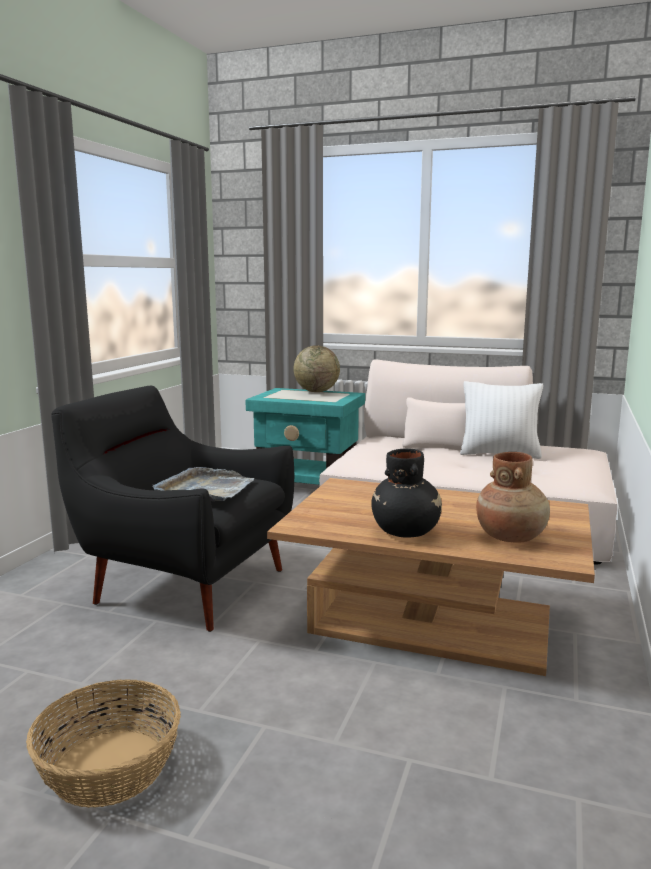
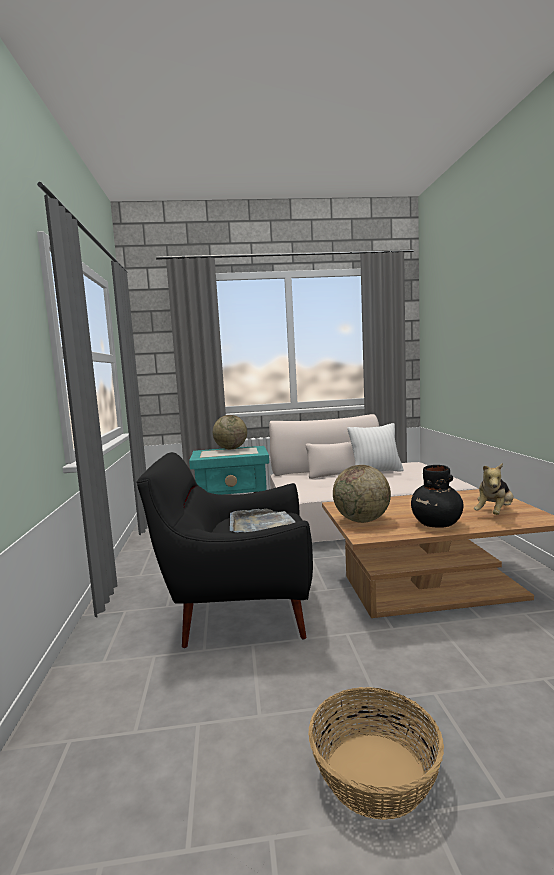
camera: 25 degrees left, 5 degrees down
(329, 508) = (362, 520): none -> globe
(511, 537) = (494, 513): brown vase -> plush toy

